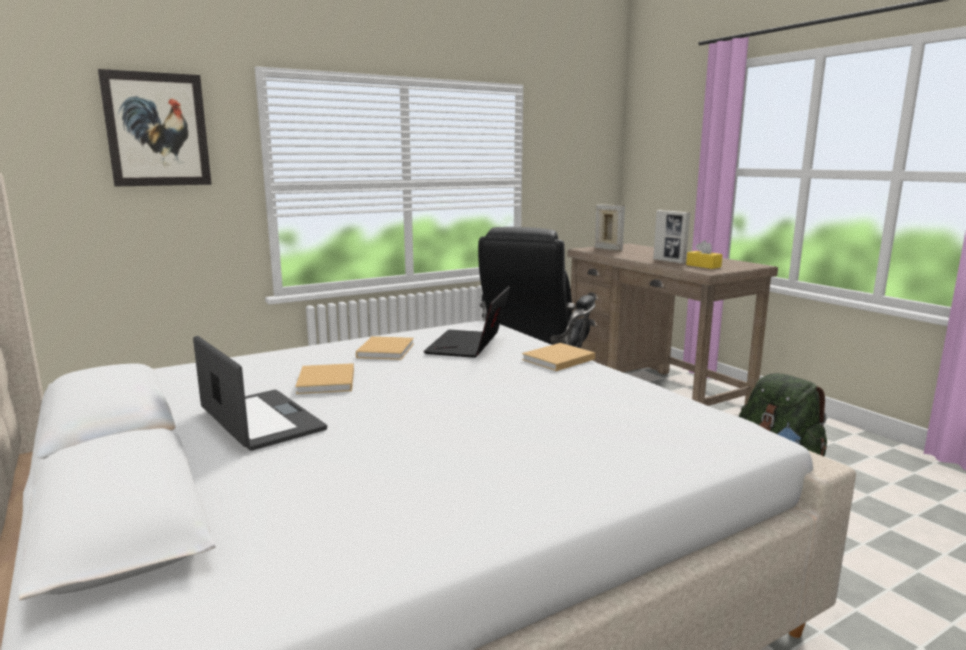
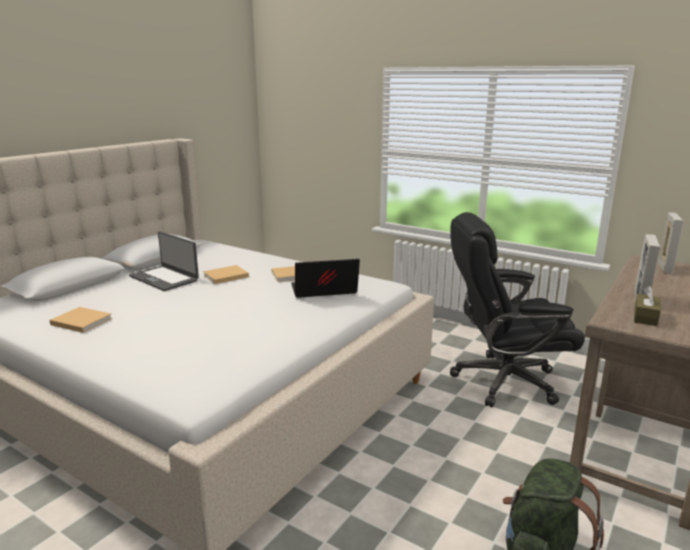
camera: 65 degrees right, 5 degrees up
(157, 130) = (329, 111): picture -> none
(260, 420) = (165, 278): laptop -> laptop turned 105 degrees clockwise
(557, 360) = (315, 320): beige book -> beige book (80, 321)
(703, 266) = (645, 317): yellow tissue box -> brown tissue box

